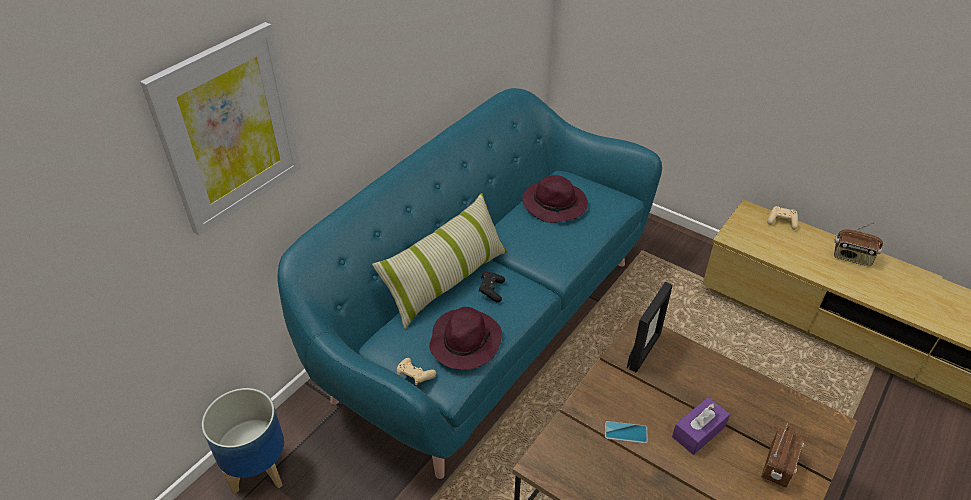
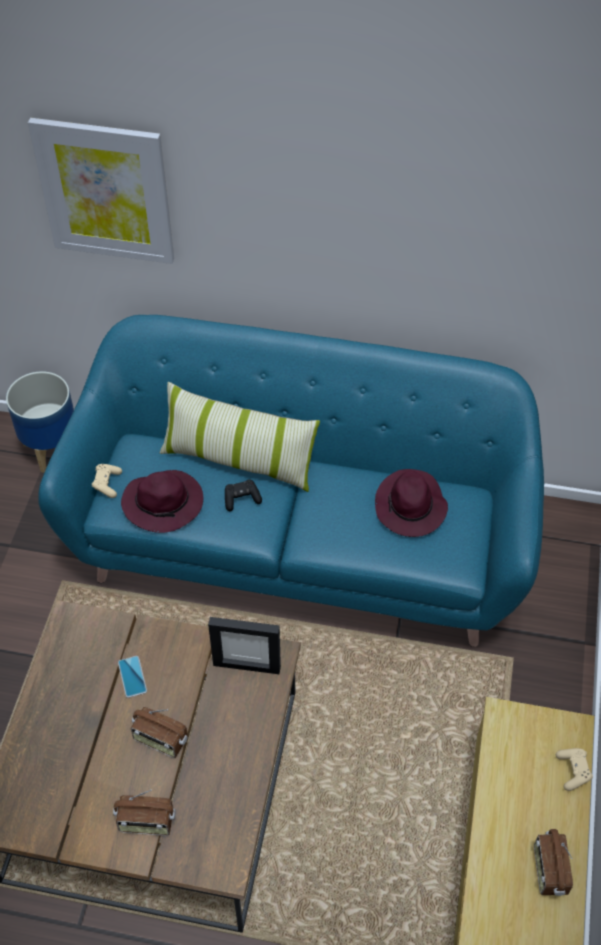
camera: 65 degrees right, 10 degrees up
(698, 431) = (160, 740): purple tissue box -> radio

